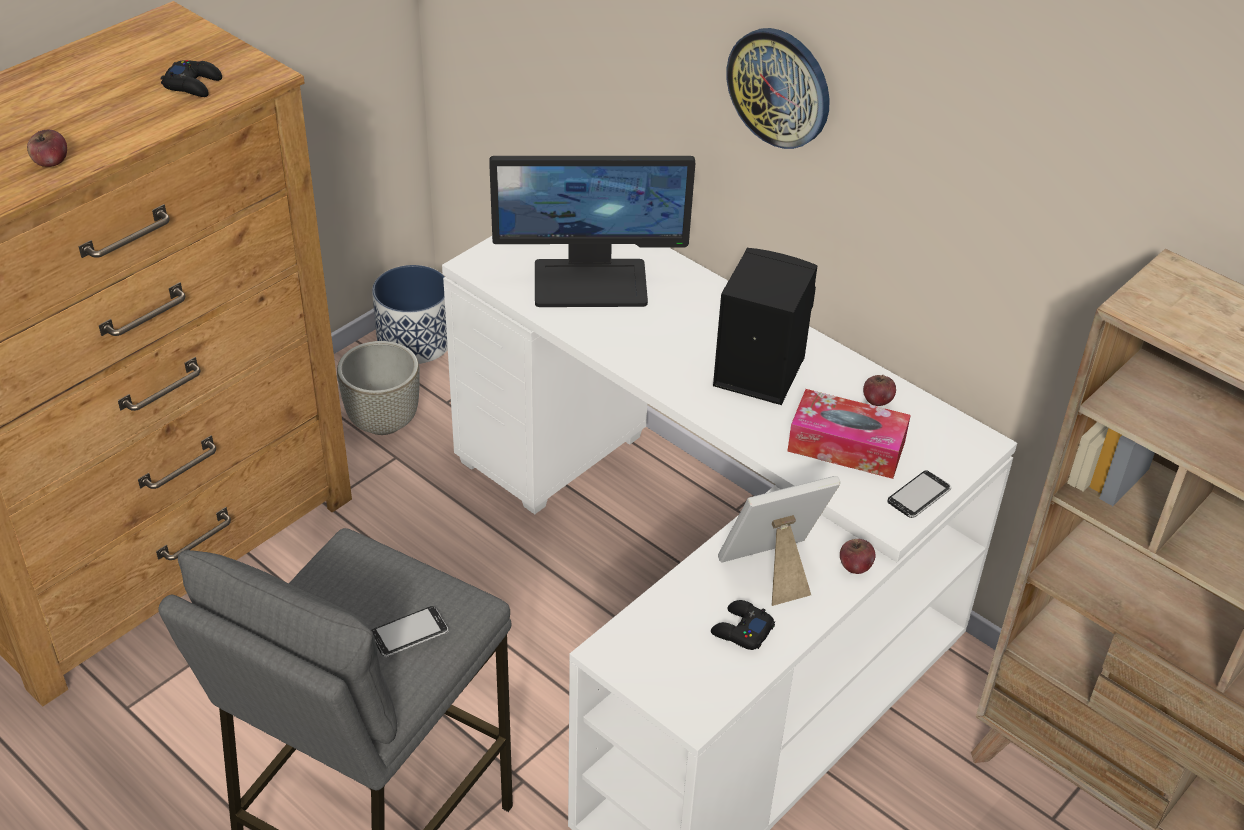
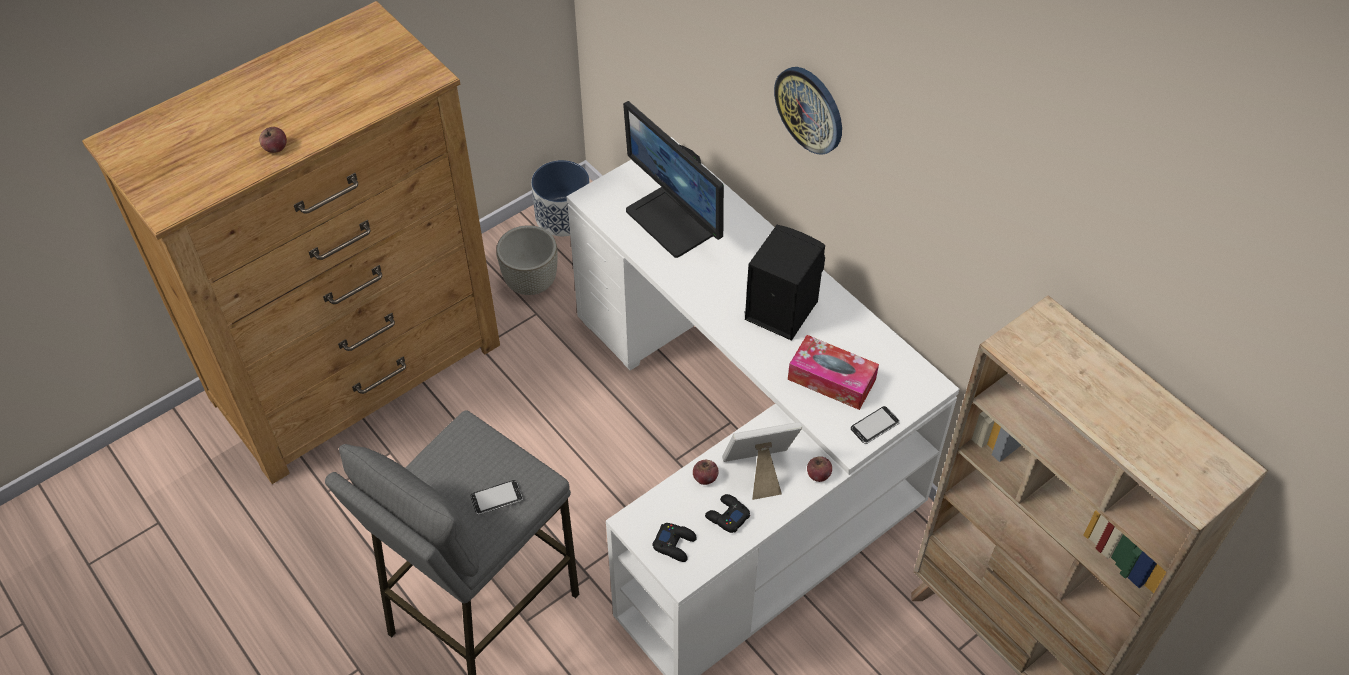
camera: 10 degrees right, 10 degrees up
(193, 84) = (380, 83): black game controller -> black game controller (675, 544)
(591, 282) = (673, 221): monitor -> monitor turned 45 degrees clockwise
(877, 401) = (863, 343): apple -> apple (705, 478)

